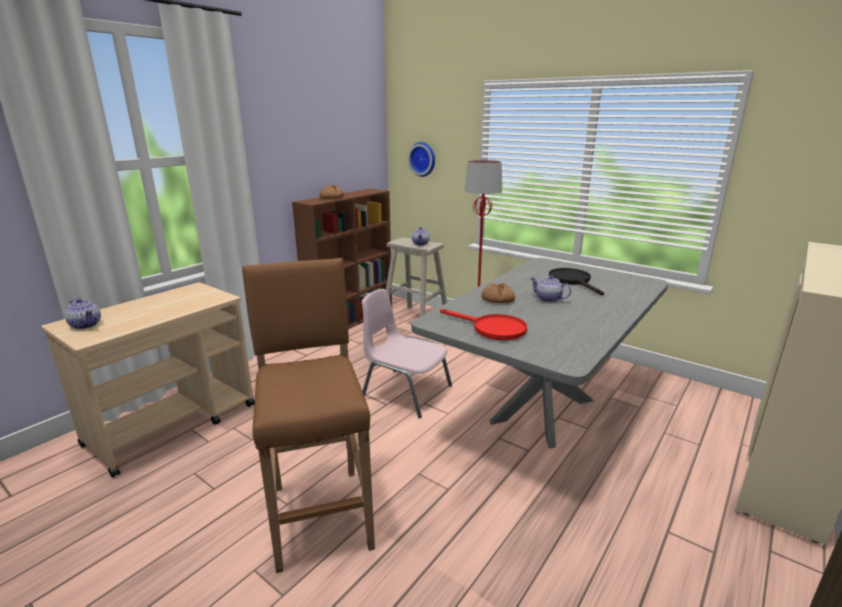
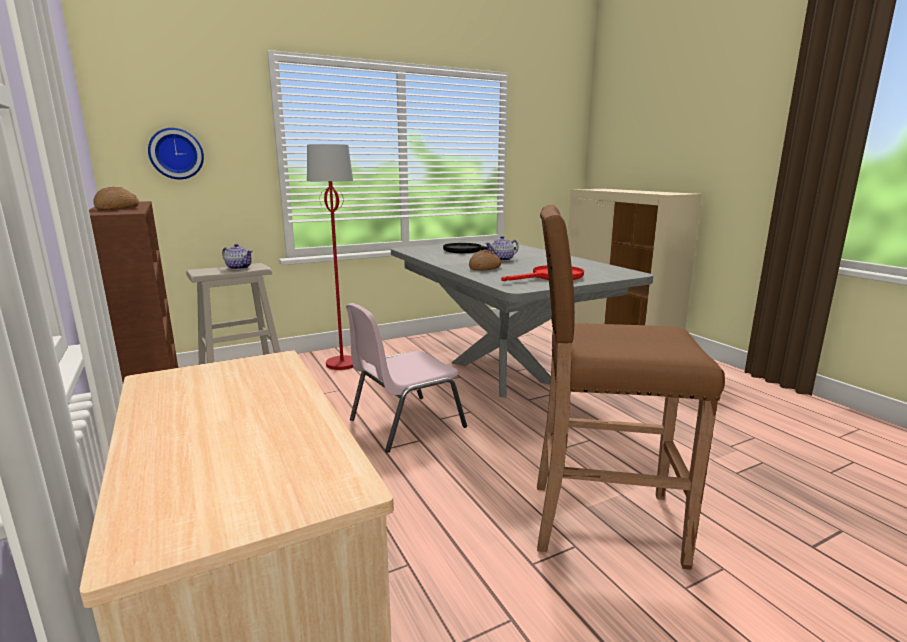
camera: 65 degrees left, 5 degrees down
(86, 325) = (217, 498): teapot -> none

